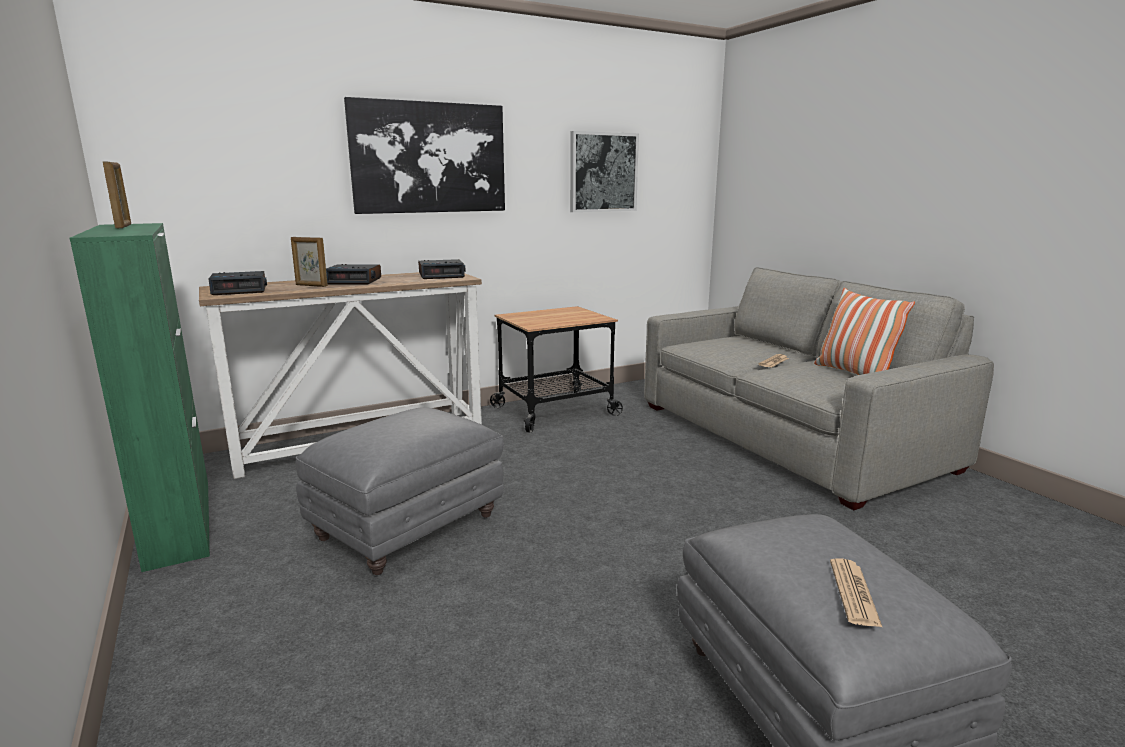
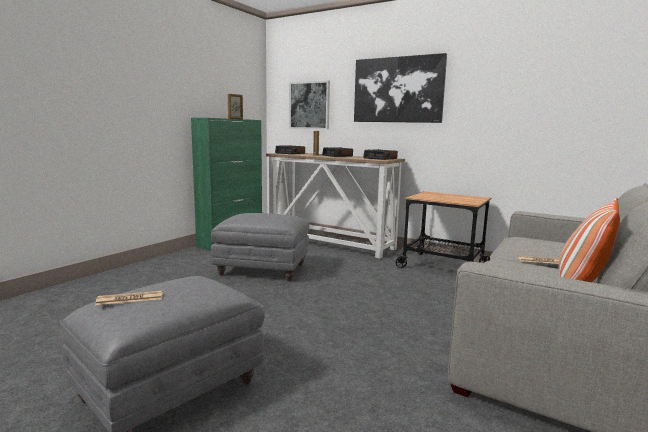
camera: 60 degrees right, 5 degrees down
(603, 172) = (532, 95): picture -> picture (309, 105)

